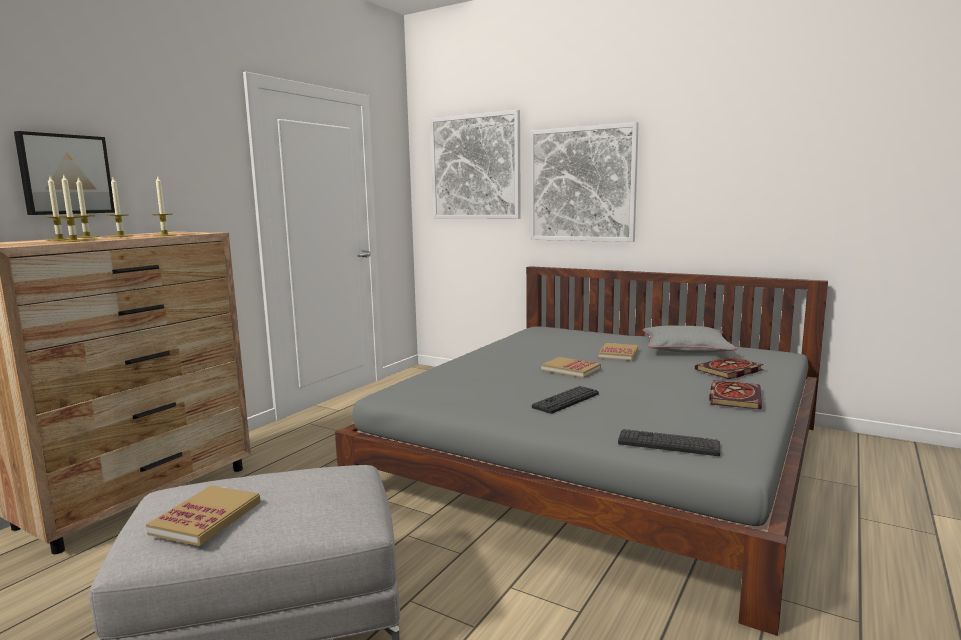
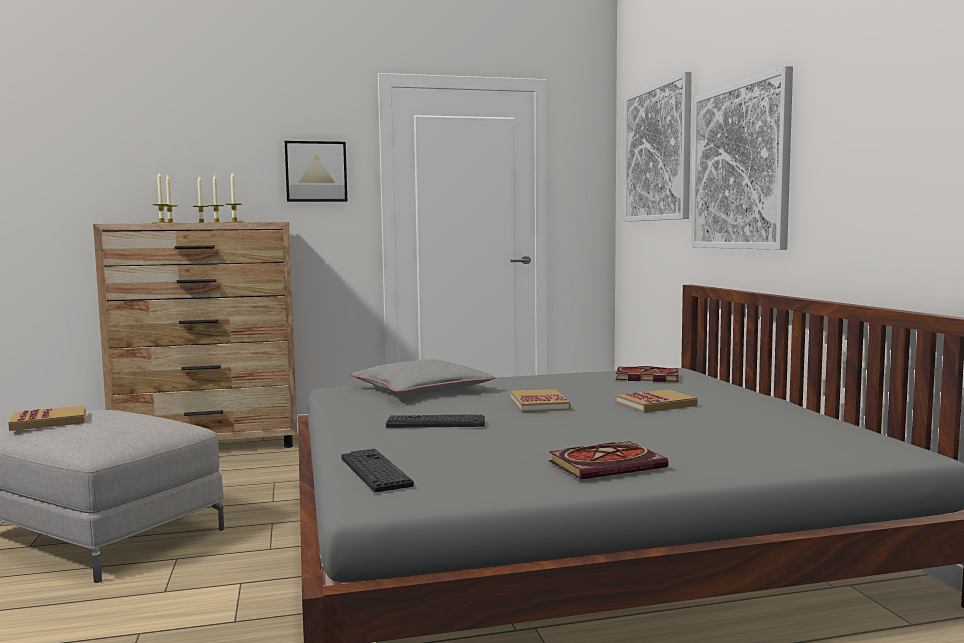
camera: 45 degrees right, 5 degrees down
(65, 174) = (200, 174): picture -> picture (316, 172)
(686, 348) = (773, 417): grey pillow -> grey pillow (422, 390)
(729, 371) = (720, 445): book -> book (645, 377)

